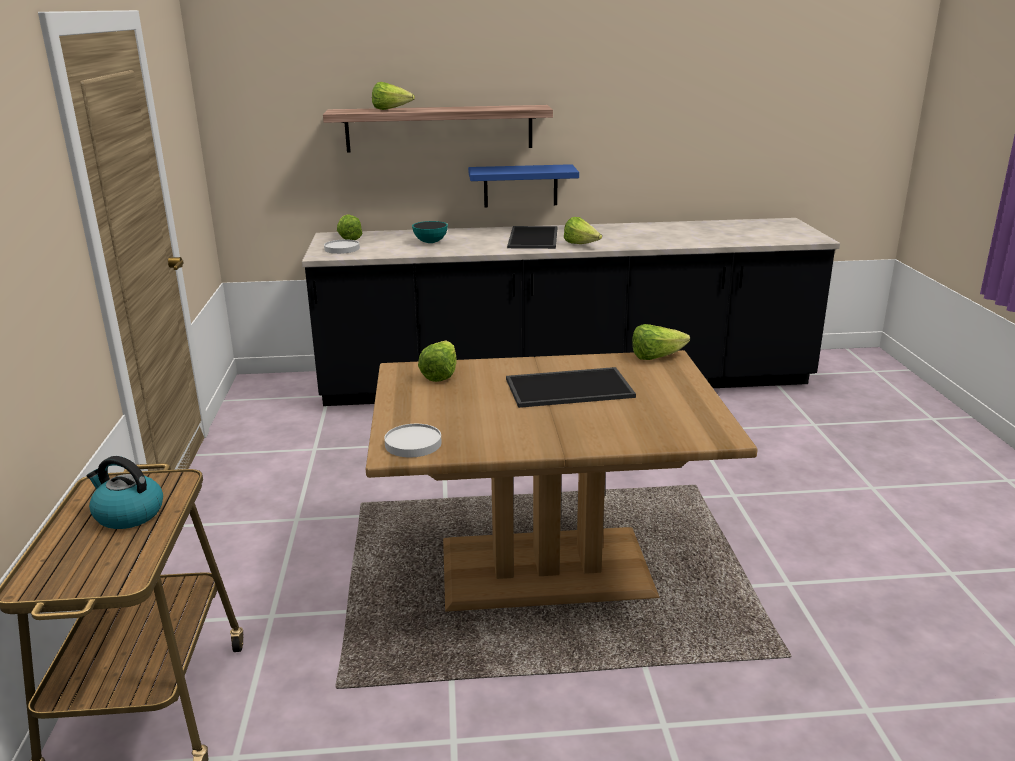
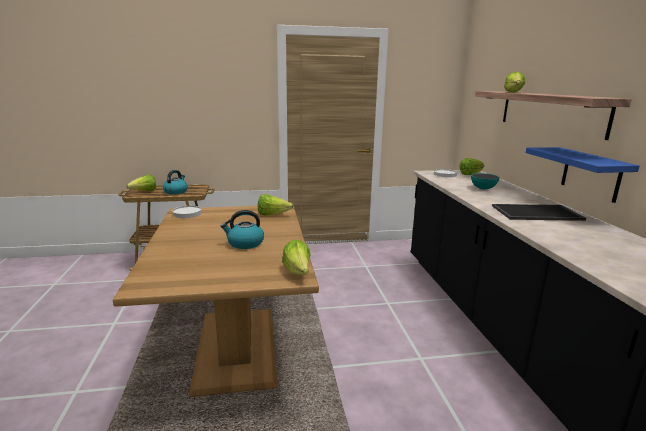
camera: 85 degrees right, 5 degrees down
(570, 387) = (245, 243): tray -> kettle
(581, 245) = (535, 228): lettuce -> lettuce (144, 192)

